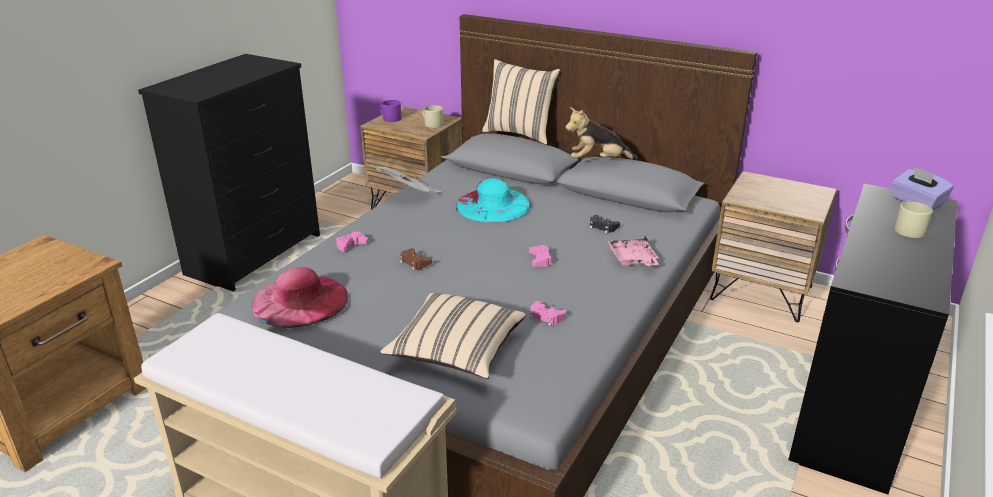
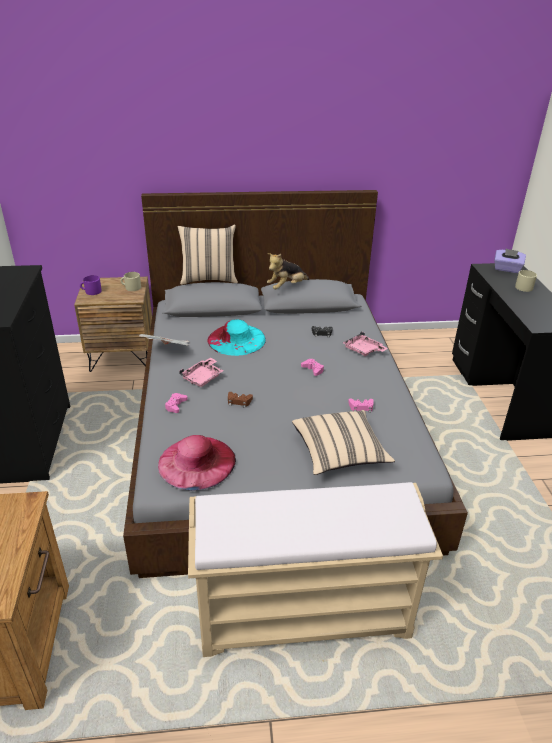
camera: 35 degrees left, 5 degrees up
(410, 229) = (203, 377): none -> pink tray
(761, 292) = (397, 345): brown nightstand -> none

